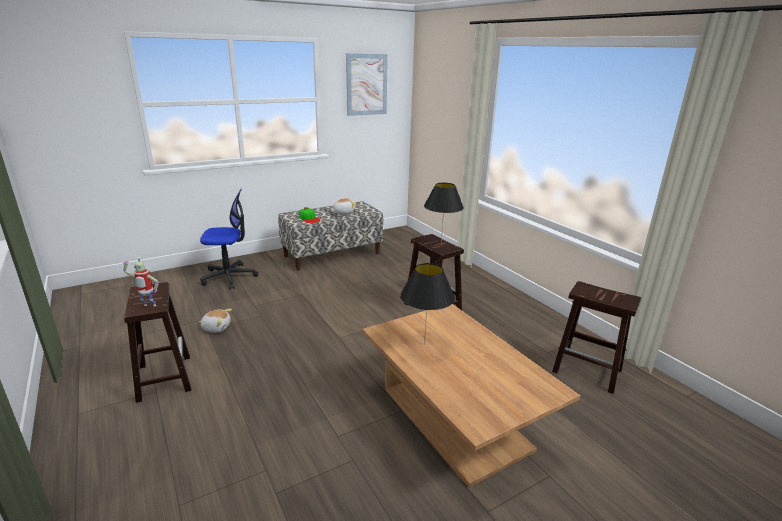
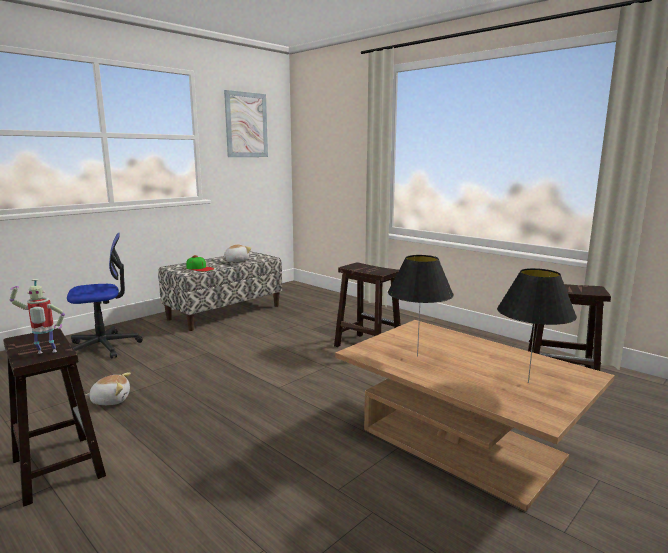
camera: 15 degrees left, 10 degrees down
(441, 245) = (374, 269): black table lamp -> black table lamp (528, 382)

